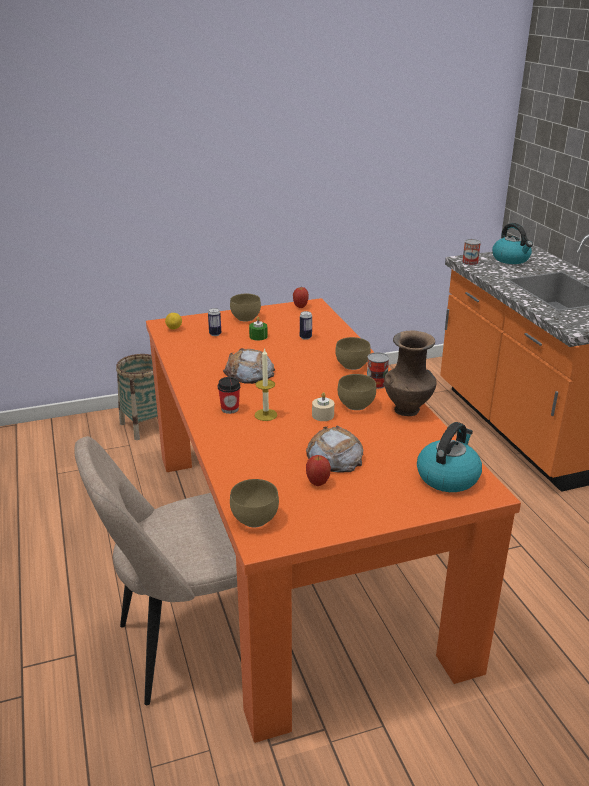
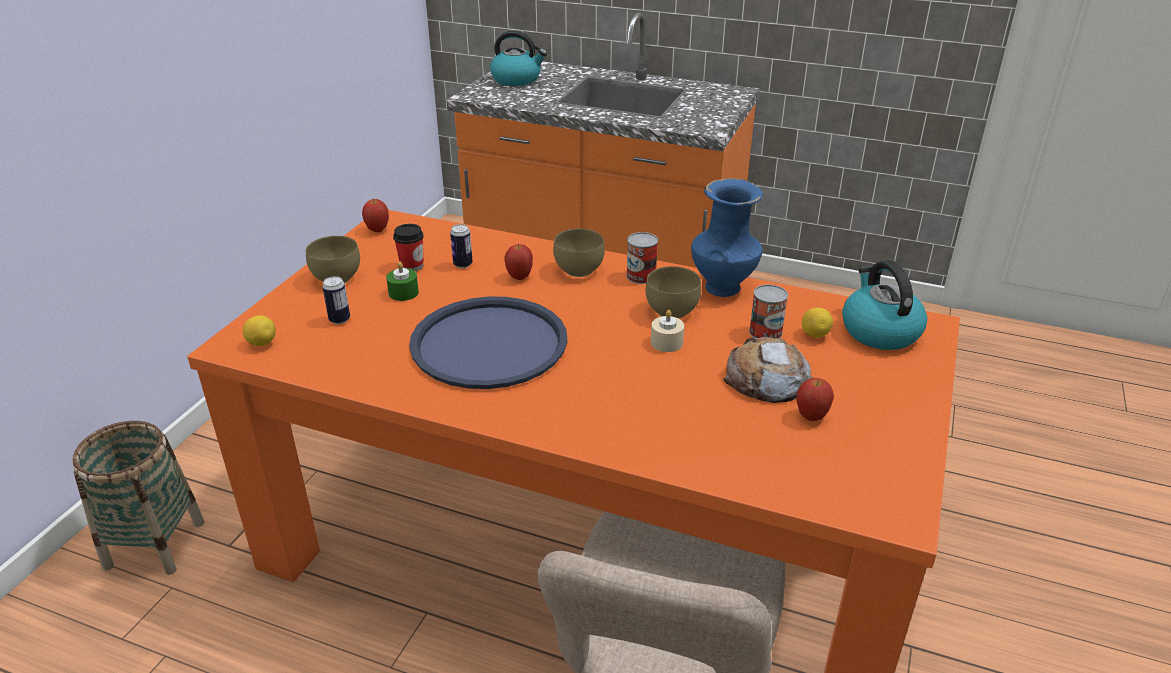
camera: 50 degrees left, 5 degrees up
(230, 409) = (562, 400): cup -> cup (412, 266)
(249, 373) = (489, 343): bread -> blue tray
(254, 520) = (847, 502): brown bowl -> none
(265, 415) = (613, 380): candle -> none
(318, 354) = (519, 277): none -> apple
(405, 456) = (814, 335): none -> lemon
(408, 410) = (722, 287): brown vase -> blue vase
(470, 262) = (485, 97): can -> can (765, 332)

